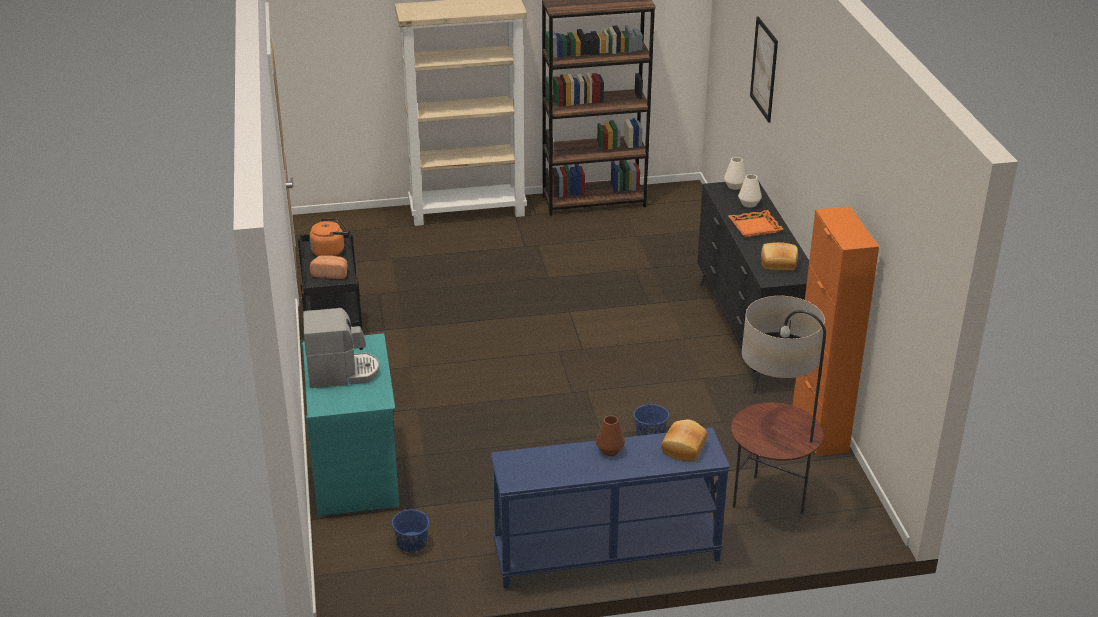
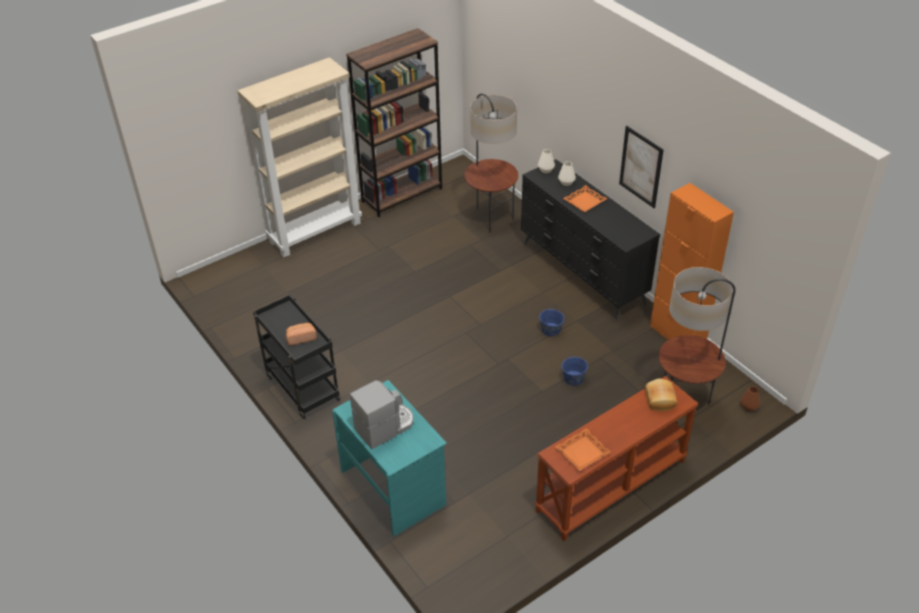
camera: 25 degrees left, 10 degrees up
(330, 251) = (284, 317): orange kettle -> none
(411, 542) = (475, 530): blue bucket -> blue bucket (550, 330)
(543, 468) = (582, 453): none -> orange tray
(606, 555) = (611, 487): blue console table -> brown console table
(610, 450) = (614, 420): brown vase -> brown vase (748, 406)
(681, 249) = (491, 218): none -> floor lamp
(764, 69) = (550, 78): picture -> picture (641, 167)
(778, 264) = (622, 228): bread -> none

